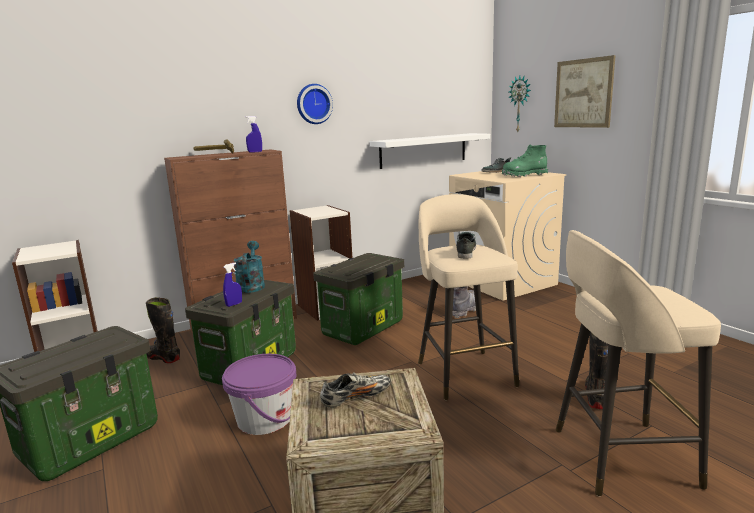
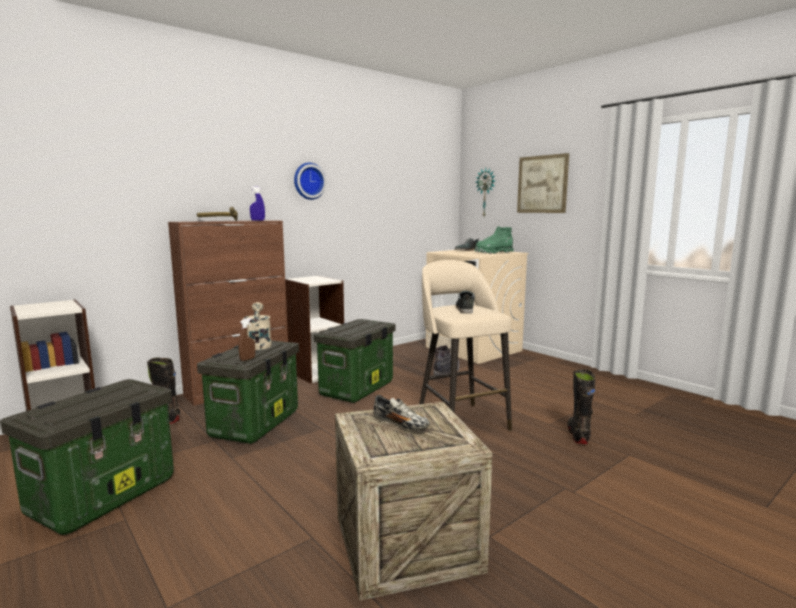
camera: 10 degrees left, 5 degrees down
(234, 304) = (247, 359): blue spray bottle -> brown spray bottle
(251, 285) = (257, 344): turquoise watering can -> beige watering can
(265, 419) = (283, 467): purple bucket -> none
(356, 398) = (401, 425): shoe -> shoe turned 75 degrees clockwise
(423, 150) = (402, 229): white shelf -> none
(619, 457) = (610, 479): beige stool -> none

